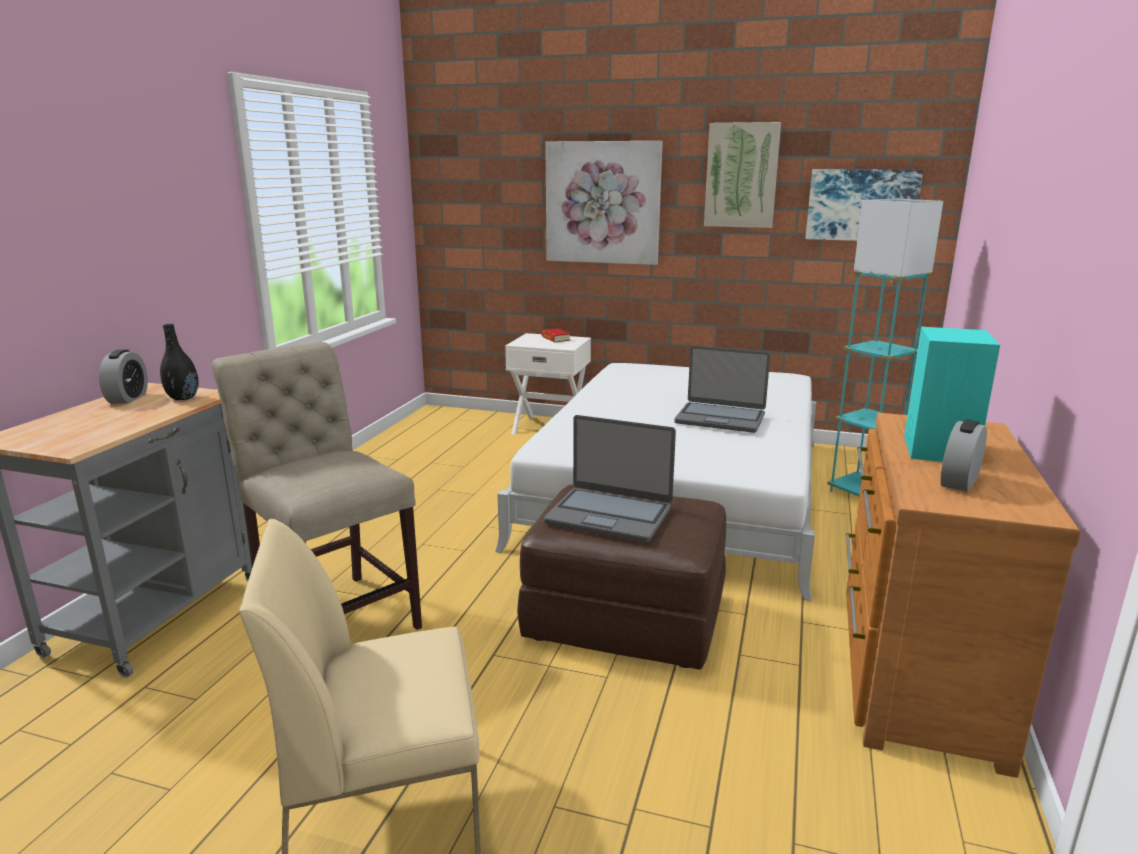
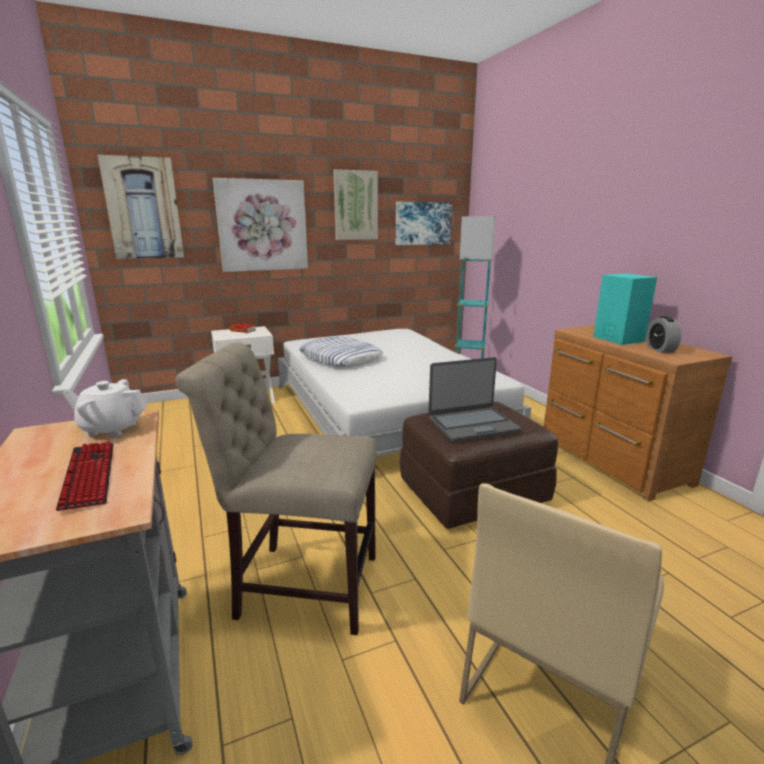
camera: 40 degrees left, 0 degrees up
(108, 423) = (89, 475): none -> keyboard
(128, 398) = (38, 448): alarm clock -> none
(183, 397) = (111, 428): black vase -> white teapot
(470, 180) = (143, 208): none -> picture
(626, 396) = (341, 358): none -> pillow
(720, 418) = (417, 358): laptop -> none

